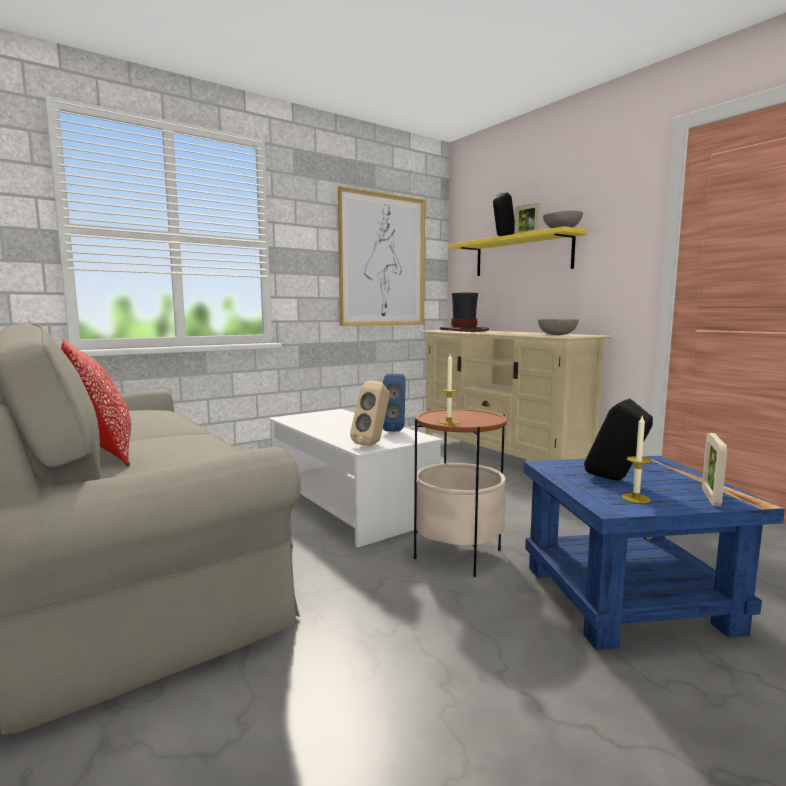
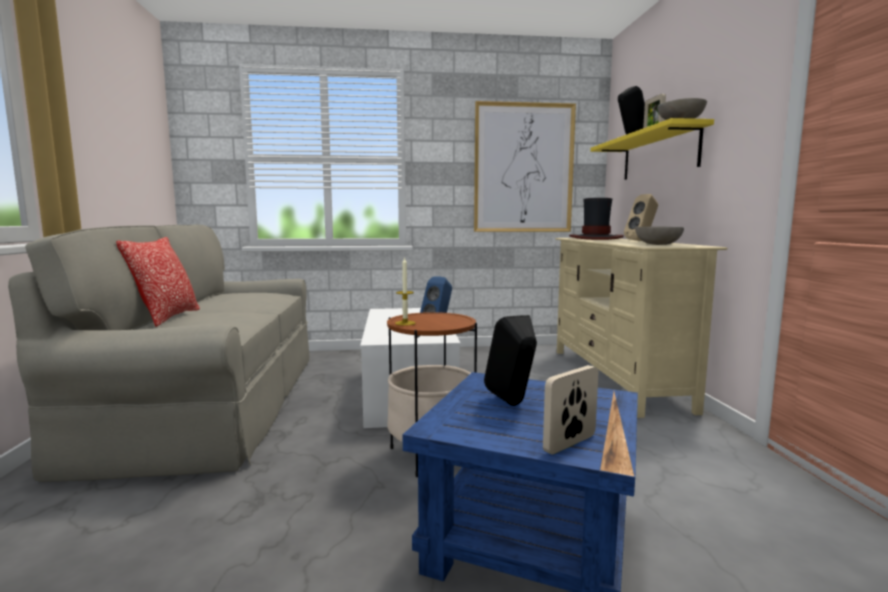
camera: 30 degrees right, 0 degrees up
(373, 444) = (392, 338): beige speaker -> beige speaker (641, 241)
(635, 498) = (483, 425): candle -> none

